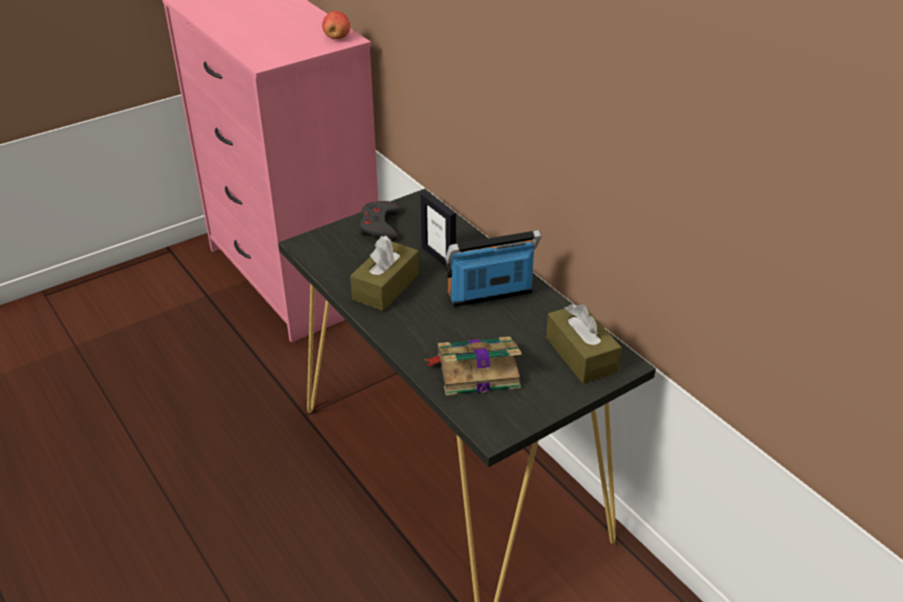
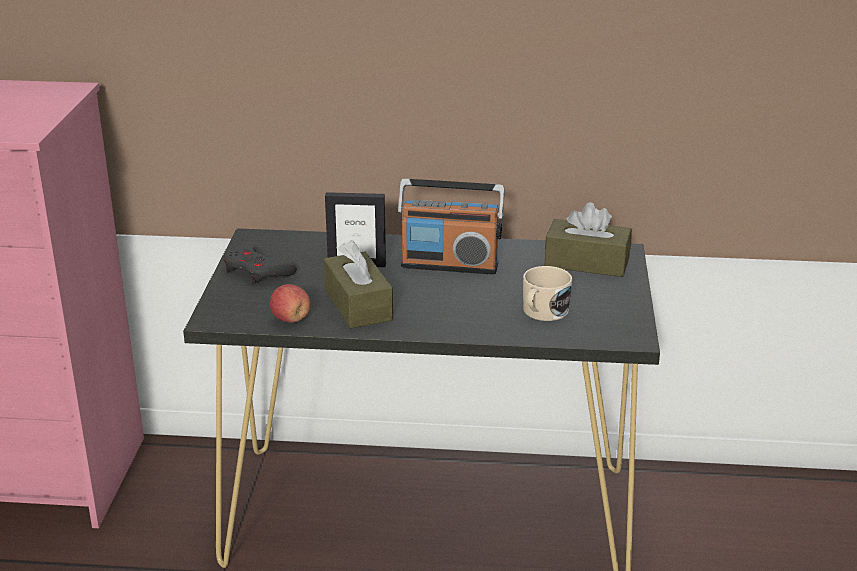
camera: 50 degrees left, 10 degrees down
(337, 37) = (55, 91): apple -> apple (291, 319)
(475, 371) = (542, 312): book -> beige mug
(490, 294) = (449, 265): radio -> radio turned 105 degrees counterclockwise

